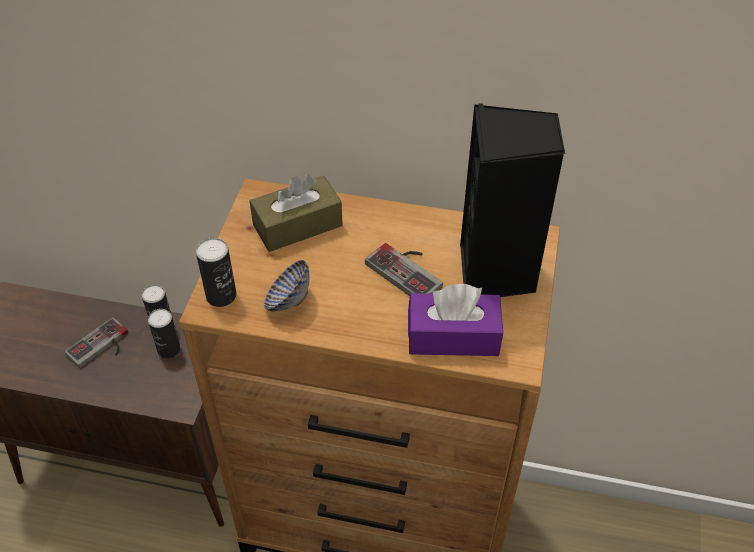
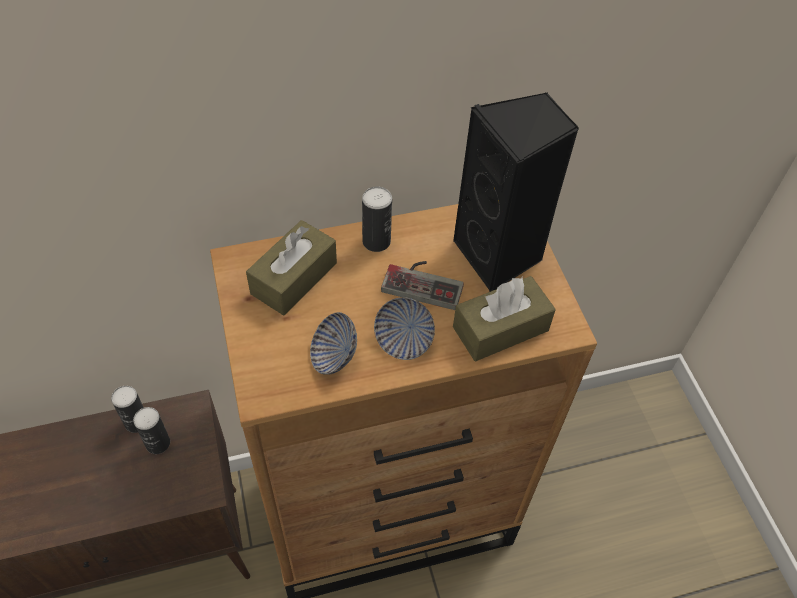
camera: 30 degrees left, 5 degrees up
(101, 347) = (86, 471): game controller -> none
(221, 296) = (266, 378): can -> can (376, 241)
(356, 312) = (403, 341): none -> bowl
(453, 336) = (500, 329): purple tissue box -> brown tissue box

